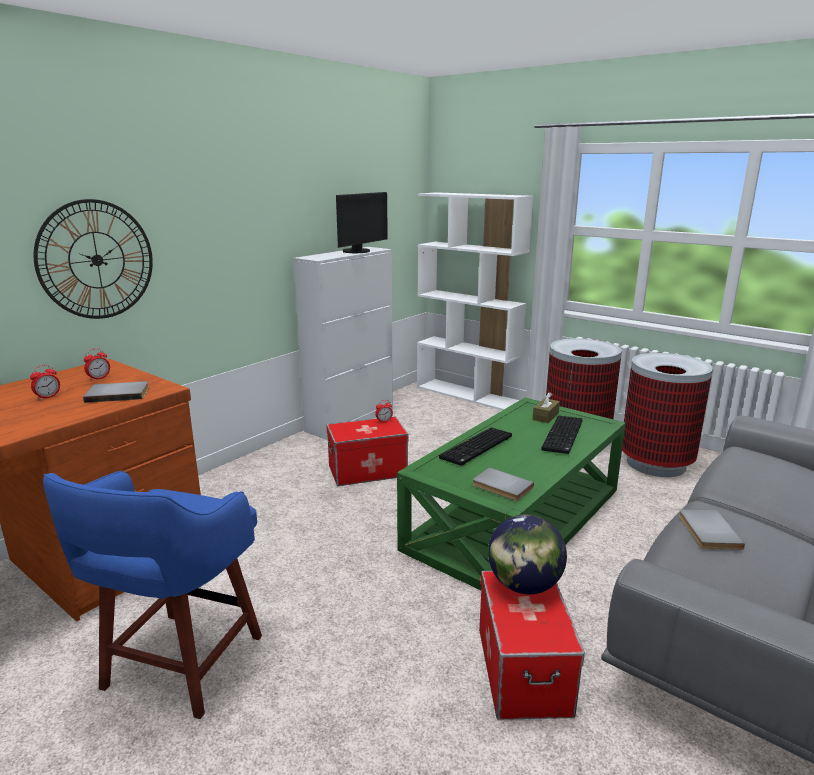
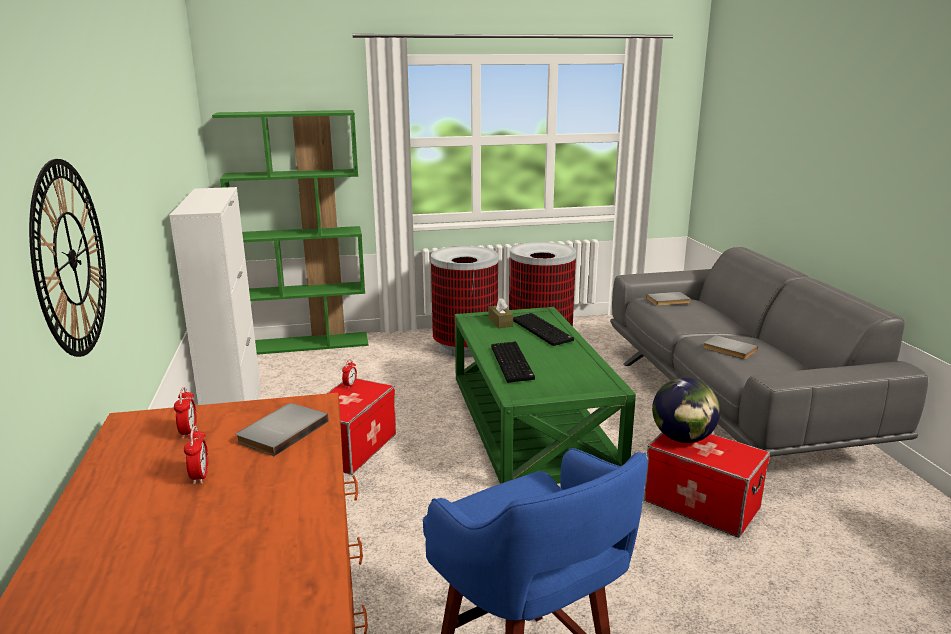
camera: 50 degrees left, 0 degrees up
(359, 251) = (216, 195): monitor -> none
(467, 394) = (307, 343): white bookcase -> green bookcase
(501, 487) = (587, 380): grey book -> grey book (668, 301)

